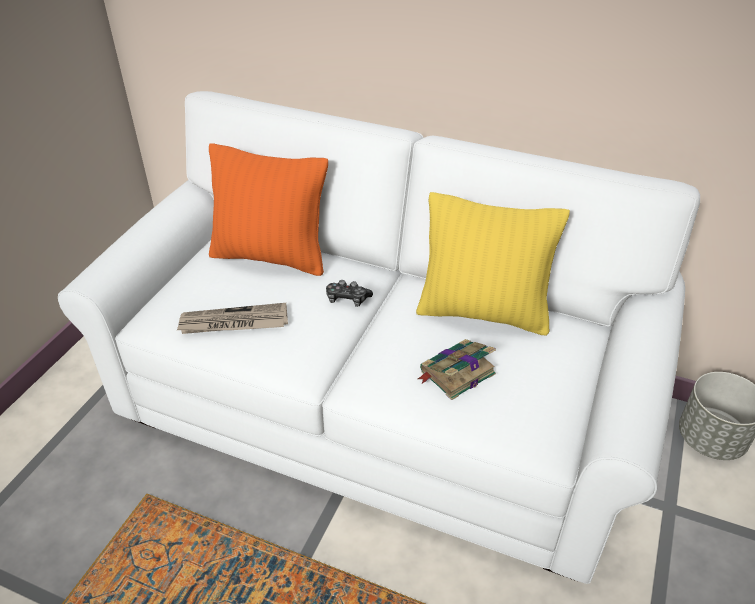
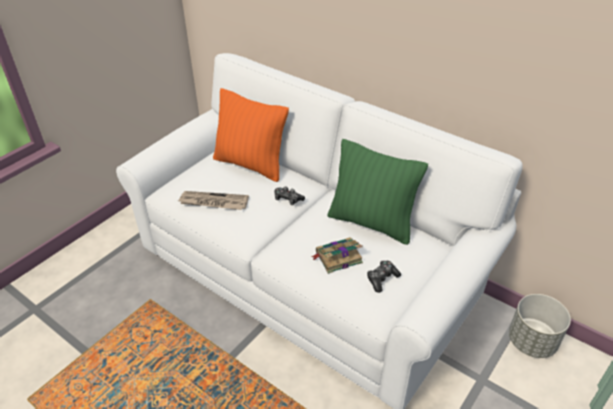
camera: 15 degrees right, 0 degrees up
(483, 313) = (371, 223): yellow pillow -> green pillow
(533, 393) = (382, 279): none -> game controller

